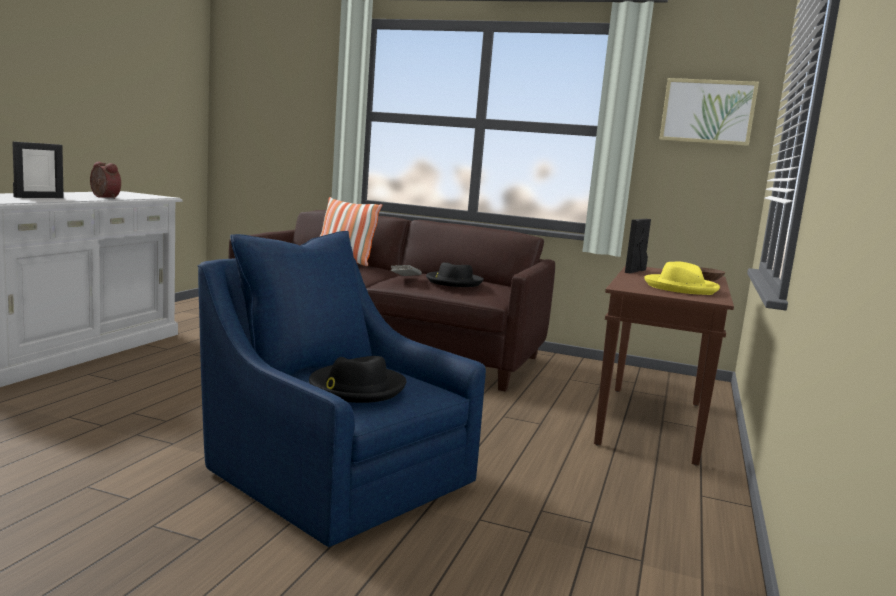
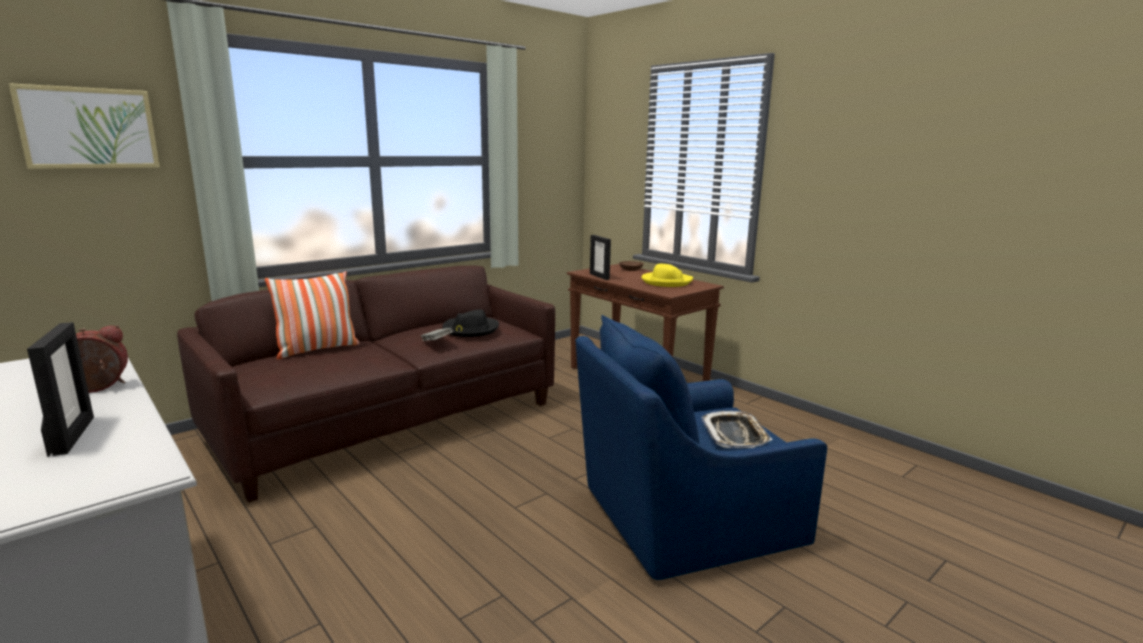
camera: 60 degrees left, 5 degrees up
(356, 388) = (735, 435): black hat -> tray
(707, 111) = (549, 139): picture -> picture (89, 128)

